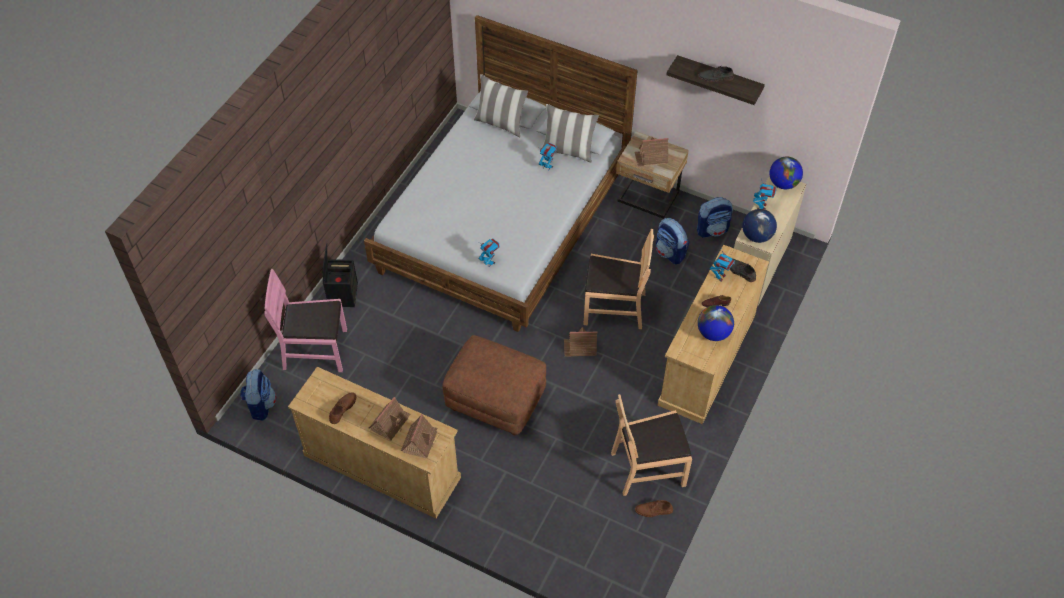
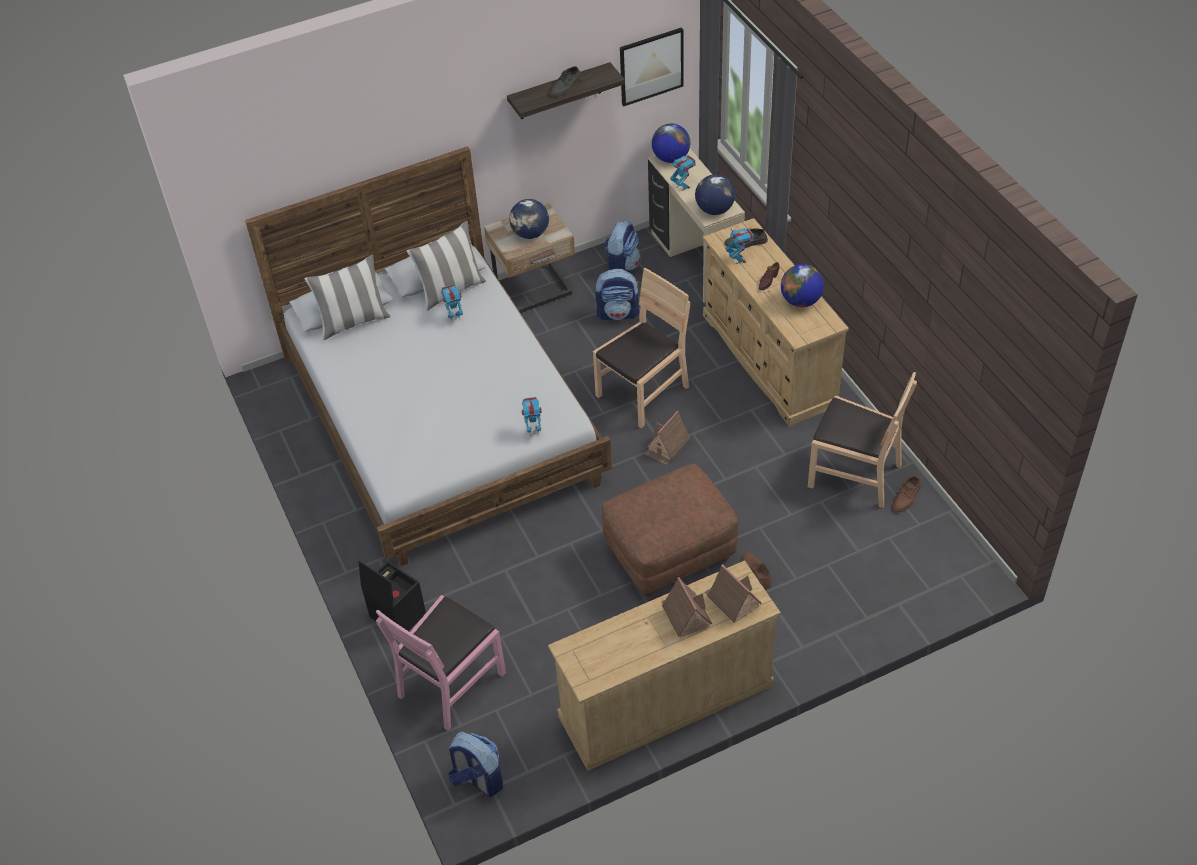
camera: 50 degrees left, 5 degrees down
(342, 408) = (628, 649): brown shoe -> brown shoe (755, 572)
(648, 467) = (854, 474): brown chair -> brown chair turned 90 degrees counterclockwise
(651, 157) = (530, 234): toy house -> globe
(798, 109) = (651, 66): none -> picture

